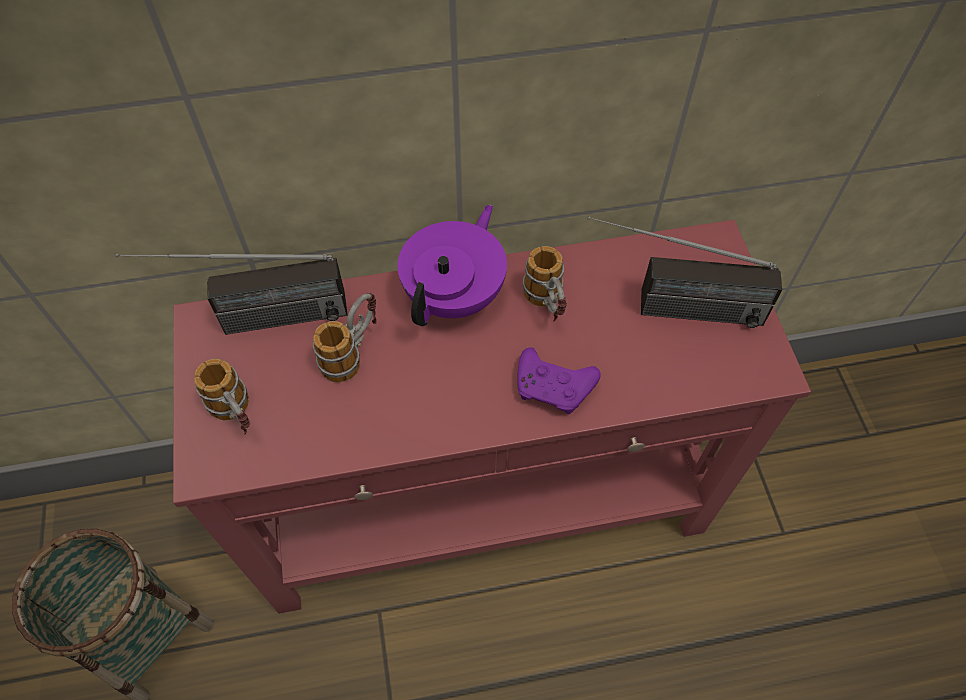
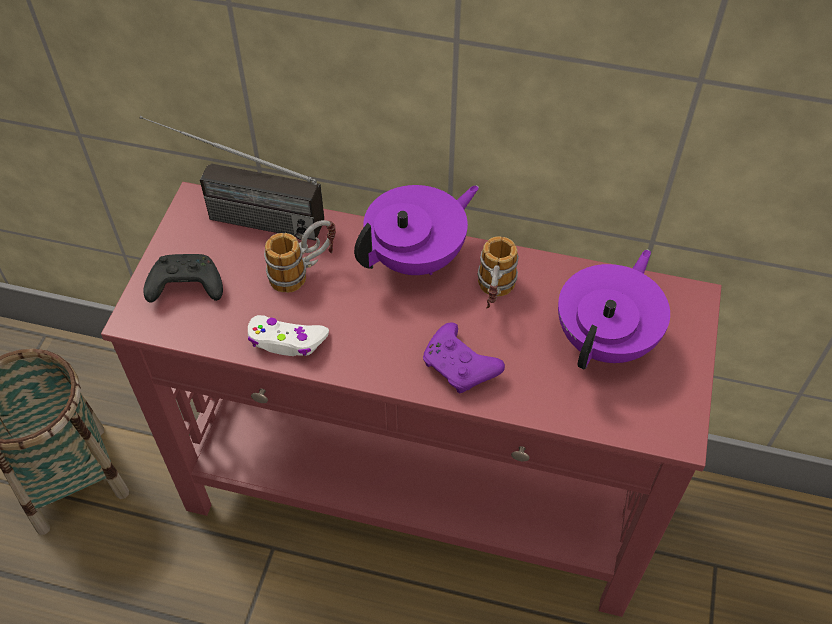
camera: 25 degrees right, 5 degrees down
(238, 416) = (185, 287): mug -> black game controller
(374, 430) = (287, 341): none -> white game controller
(668, 308) = (606, 339): radio -> purple teapot

